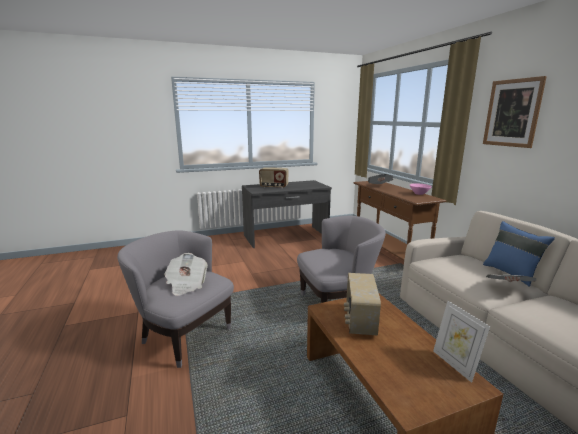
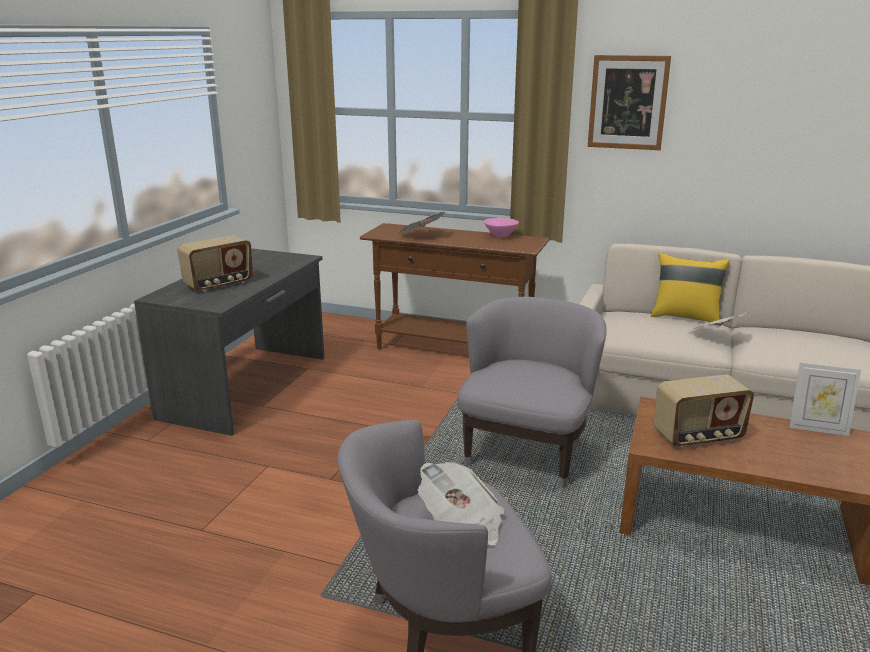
camera: 50 degrees left, 5 degrees up
(359, 320) = (698, 437): radio -> radio turned 60 degrees counterclockwise
(511, 273) = (685, 317): blue pillow -> yellow pillow

